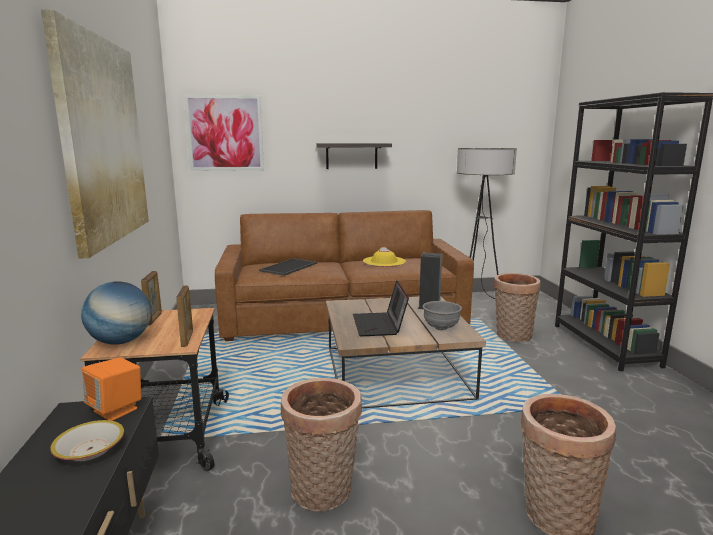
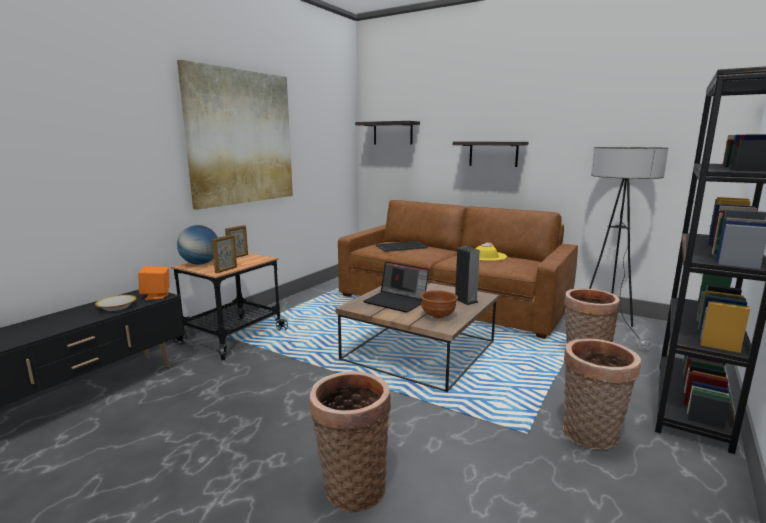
camera: 40 degrees right, 0 degrees up
(225, 133) = (393, 133): picture -> shelf
(323, 493) = (250, 396): basket -> basket (590, 436)
(379, 325) = (396, 302): laptop -> laptop turned 90 degrees counterclockwise
(441, 328) = (438, 316): grey bowl -> brown bowl

